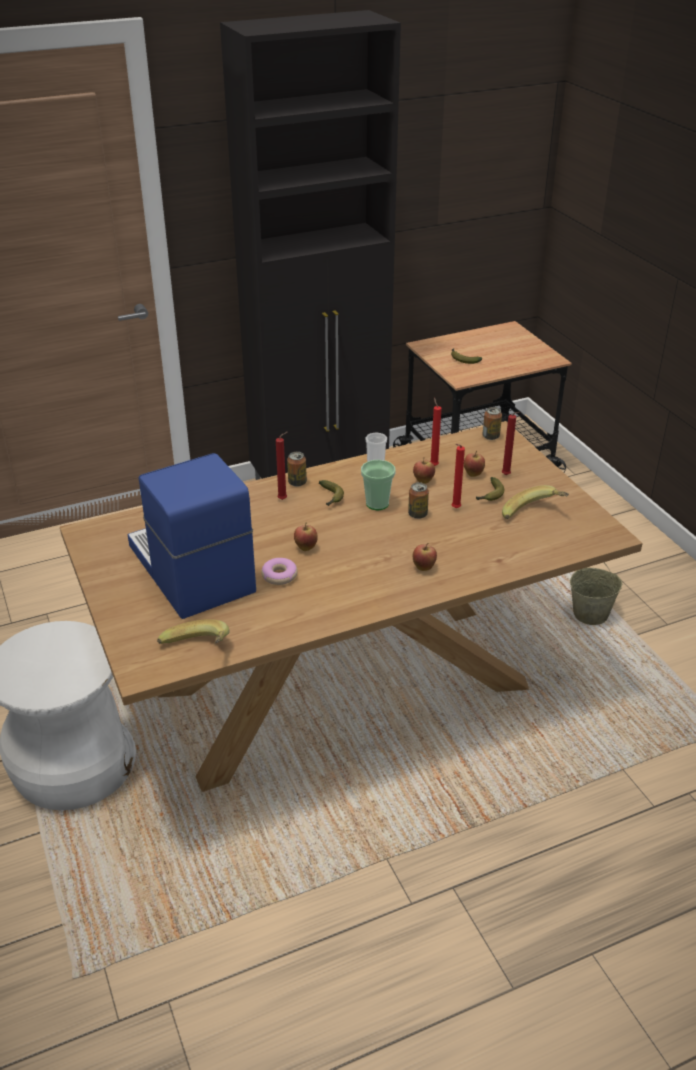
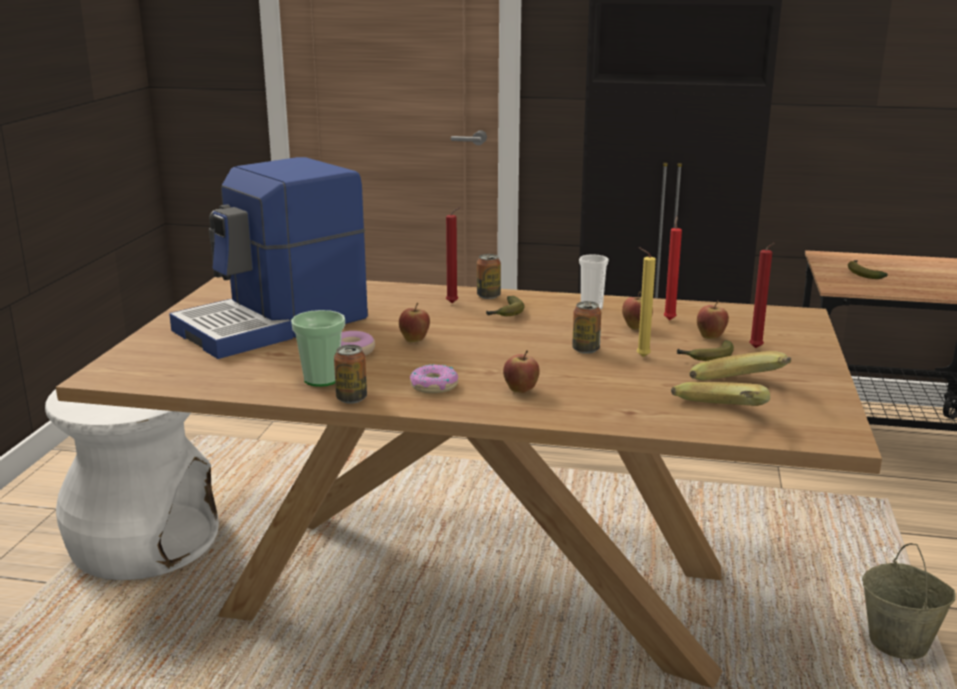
camera: 35 degrees right, 15 degrees down
(190, 570) = (275, 324): coffee machine -> coffee machine turned 135 degrees counterclockwise
(197, 651) = (175, 378): banana -> banana (717, 417)
(370, 586) = (433, 386): none -> donut
(377, 504) = (551, 330): cup -> cup (321, 379)
(454, 509) = (640, 357): red candle -> yellow candle
(491, 436) = (784, 315): can -> can (351, 398)

